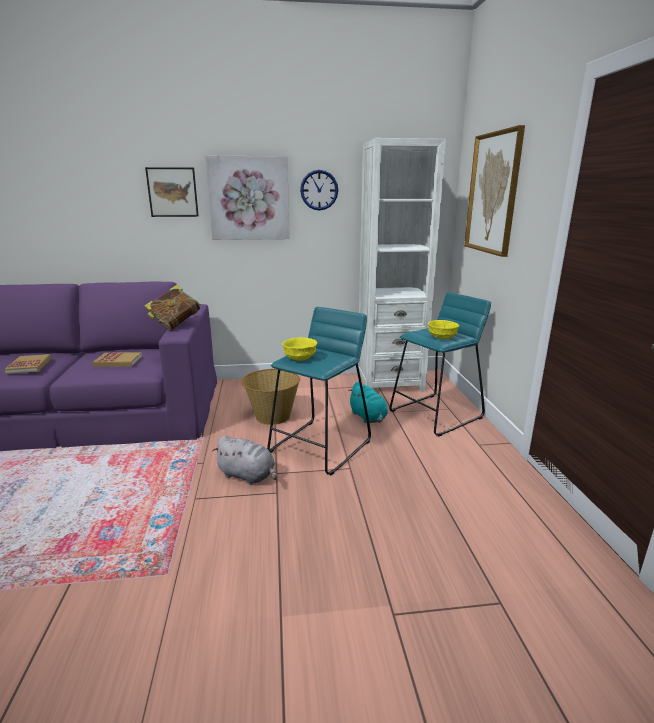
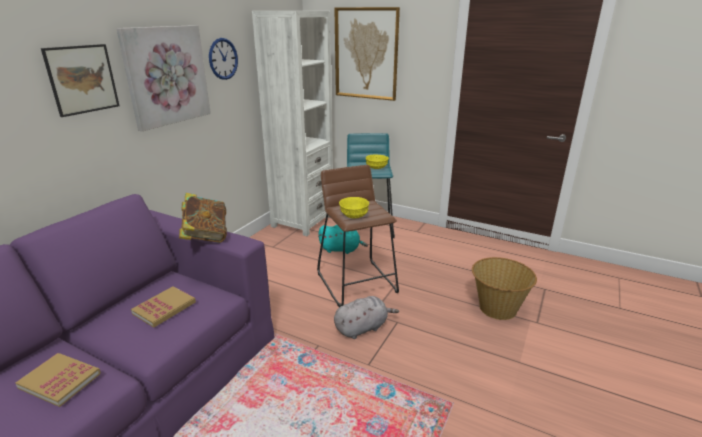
camera: 55 degrees left, 5 degrees up
(272, 416) = (284, 286): basket -> basket (497, 308)
(320, 446) = (357, 282): turquoise stool -> brown stool

